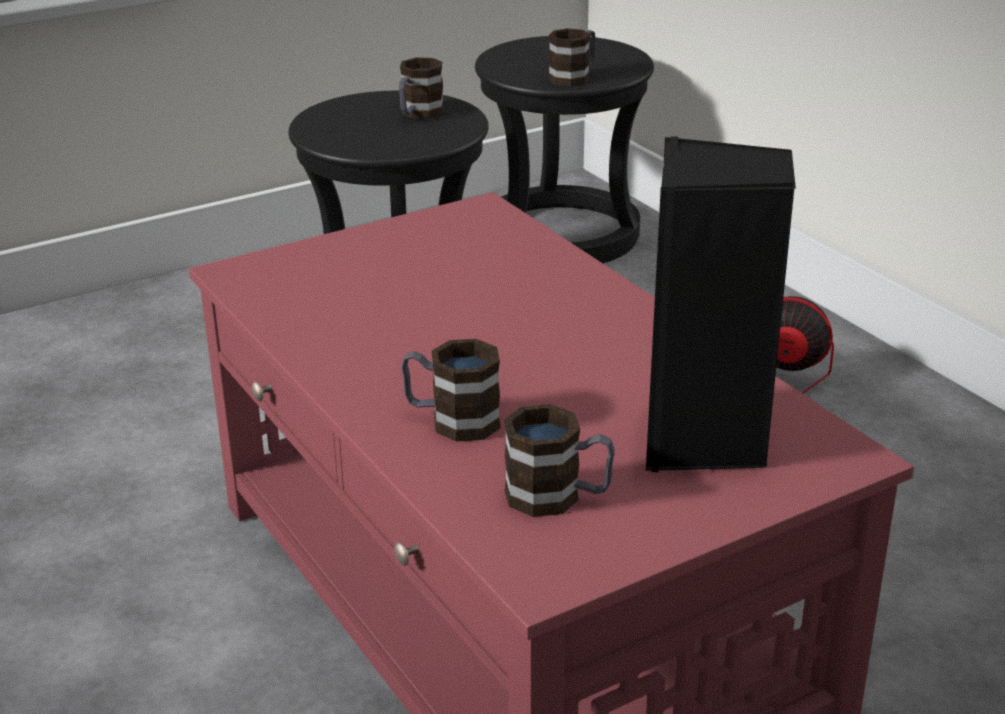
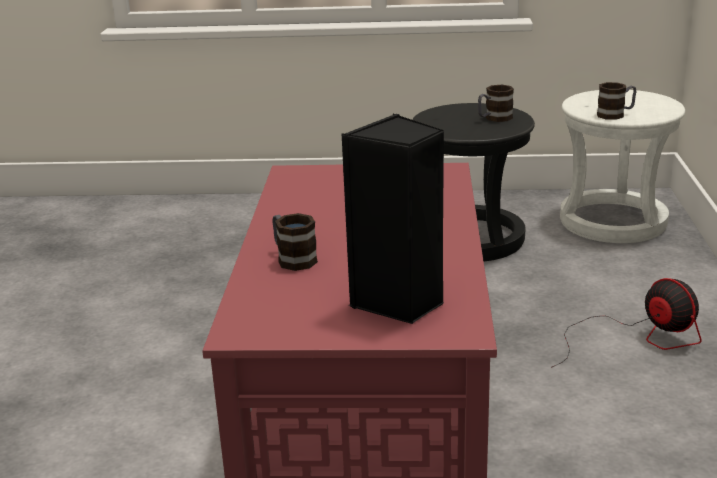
camera: 35 degrees right, 5 degrees down
(558, 497) = (292, 304): mug -> none
(561, 234) = (613, 221): black stool -> white stool

